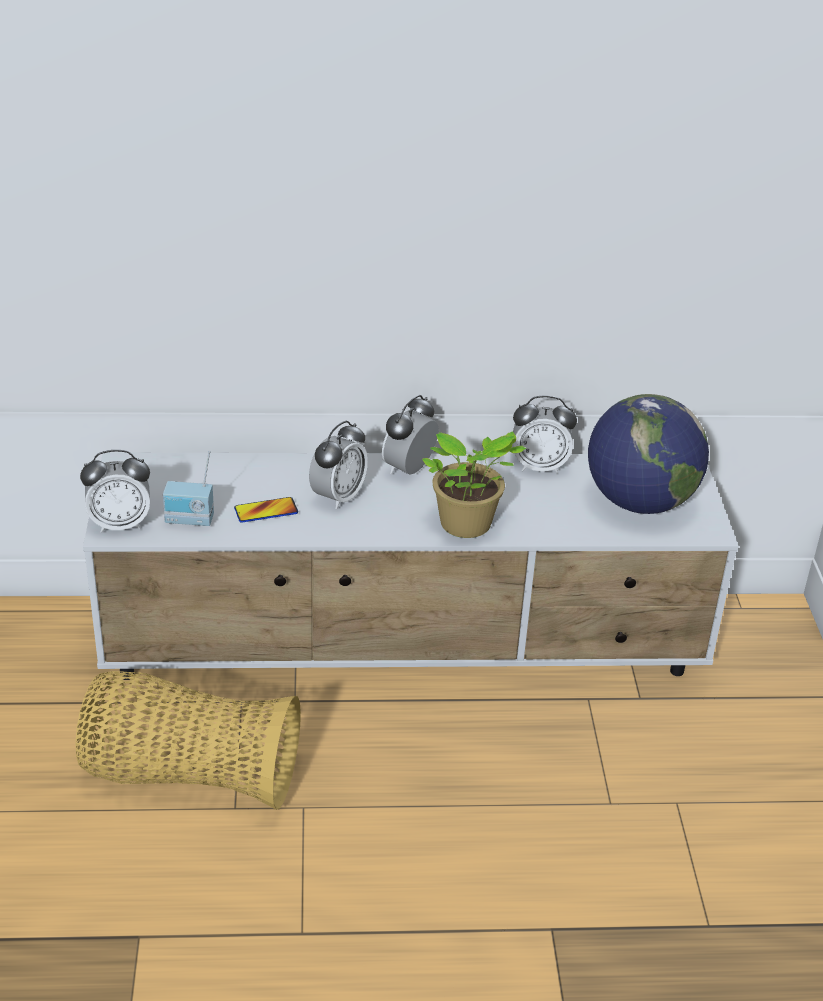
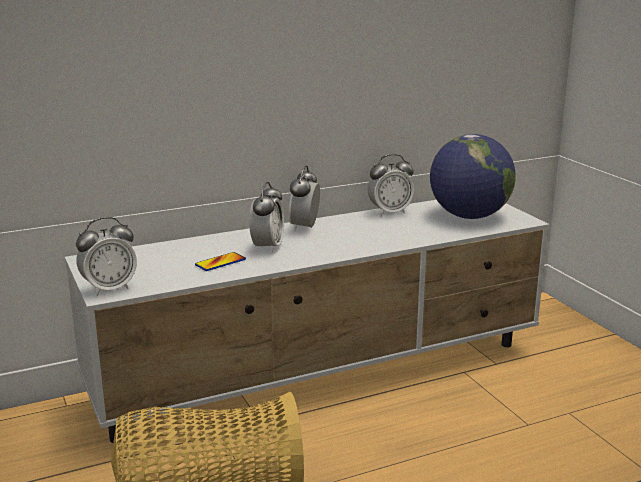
camera: 20 degrees left, 15 degrees down
(189, 521) = (165, 277): radio -> none
(466, 526) = (371, 245): potted plant -> none

